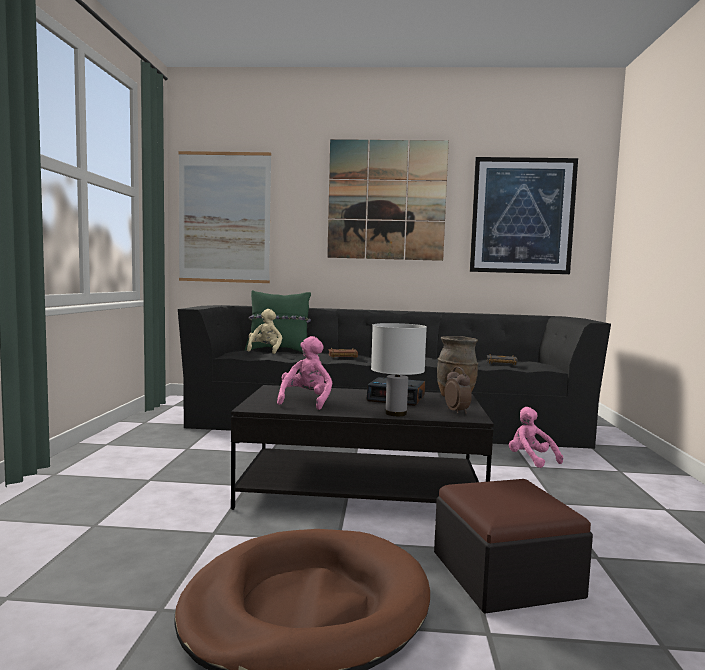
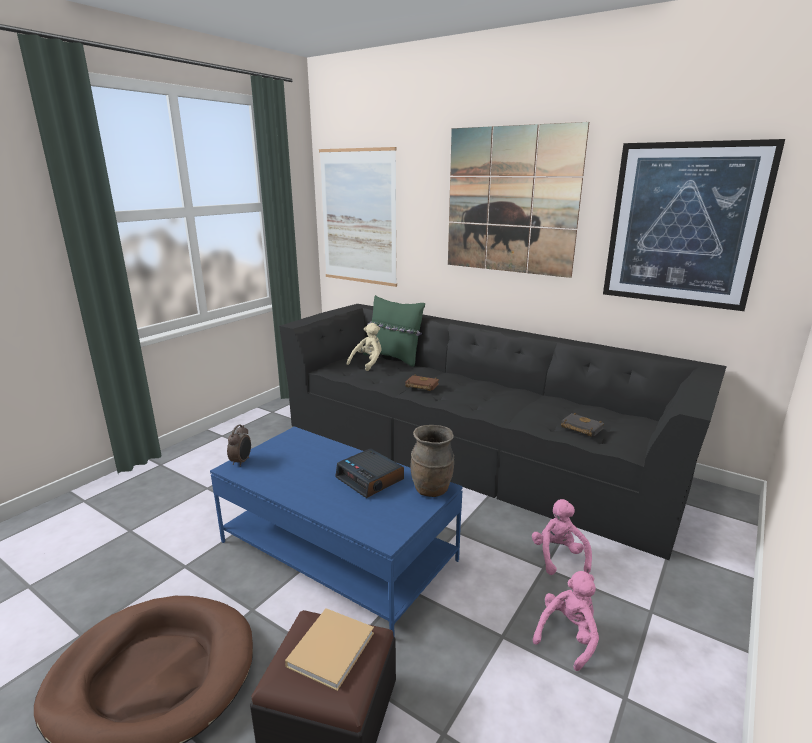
camera: 30 degrees right, 15 degrees up
(306, 401) = (285, 466): pink plush toy -> pink plush toy (568, 636)
(361, 490) = (338, 551): black coffee table -> blue coffee table
(396, 413) = (327, 510): white table lamp -> none
(457, 411) = (389, 521): alarm clock -> alarm clock (241, 461)
(507, 492) = (332, 647): none -> beige book

